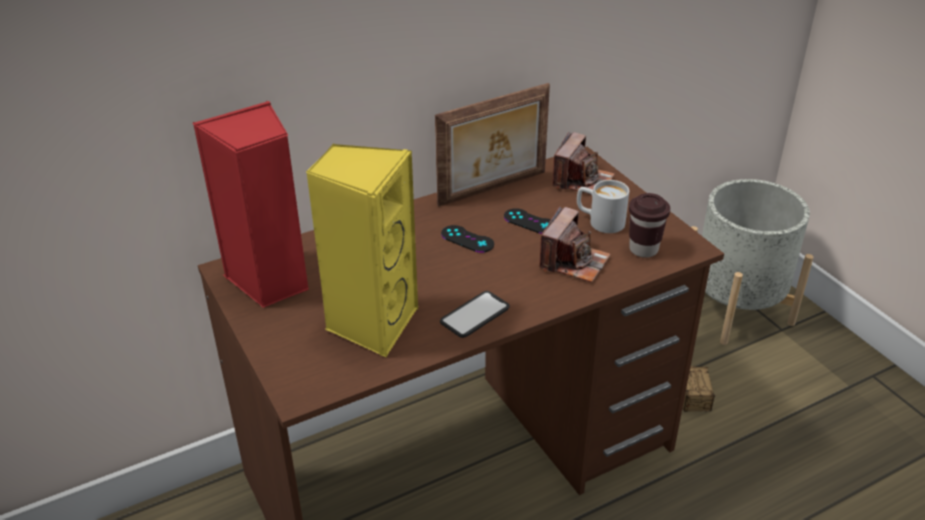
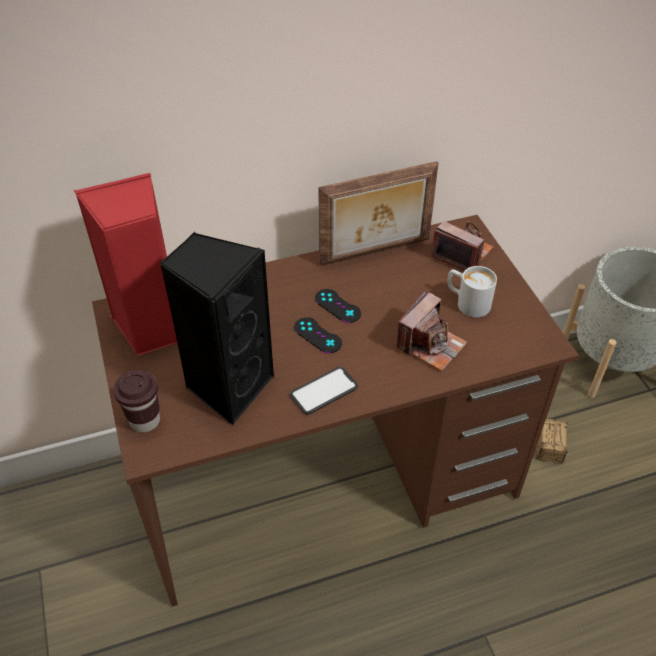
camera: 10 degrees right, 10 degrees up
(371, 323) = (228, 386): yellow speaker -> black speaker
(530, 222) = (400, 294): black game controller -> black game controller (317, 335)
(582, 181) = (462, 254): camera -> camera turned 90 degrees counterclockwise
(643, 249) = (501, 340): brown cup -> brown cup (145, 420)

